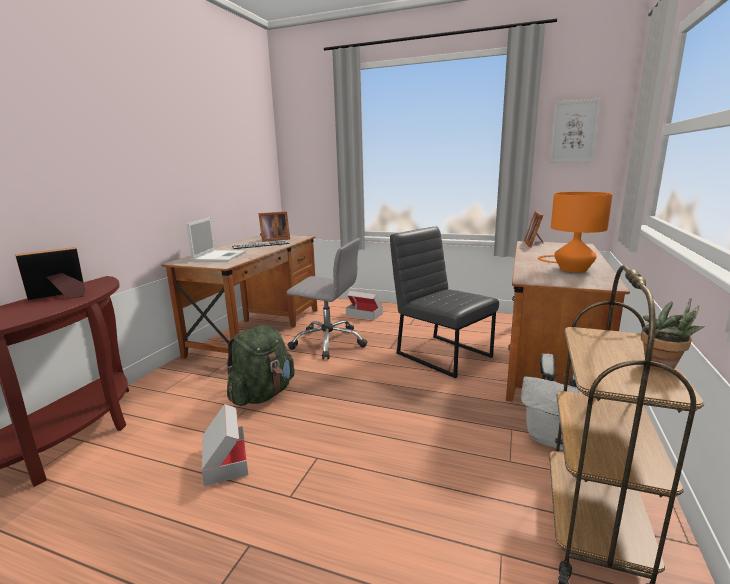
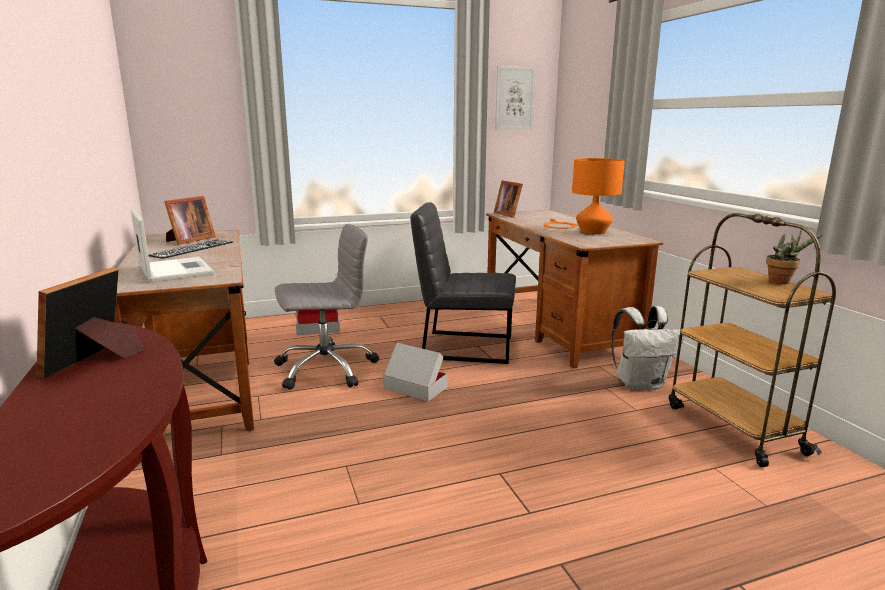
camera: 40 degrees left, 0 degrees up
(225, 460) = (414, 519): cardboard box -> cardboard box (415, 387)
(263, 395) = (341, 445): green backpack -> none

